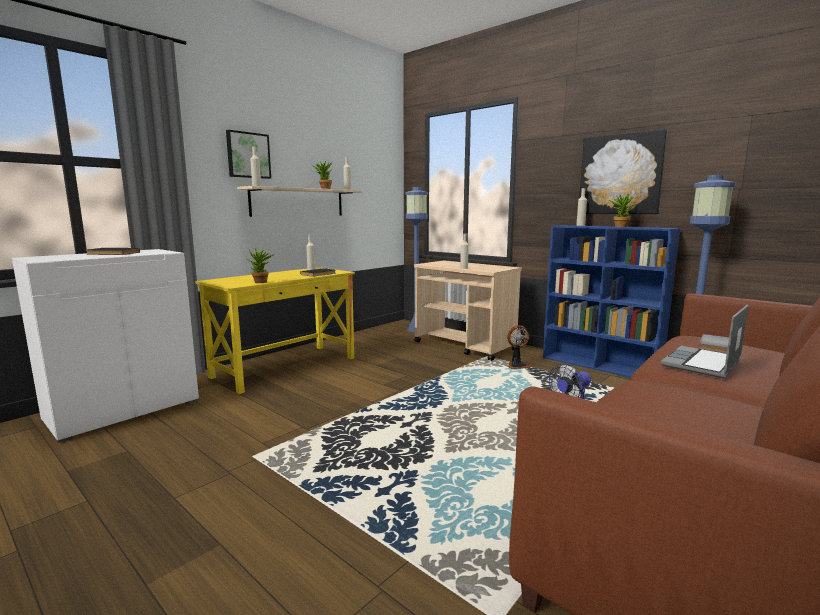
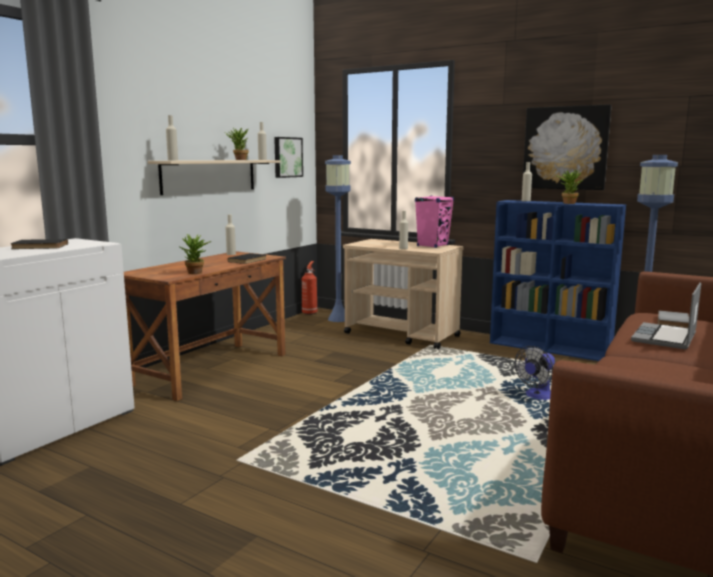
camera: 10 degrees left, 0 degrees up
(248, 155) = (158, 123): picture -> picture (287, 157)
(285, 367) = (211, 369): yellow desk -> brown desk
(395, 323) = (310, 313): none -> fire extinguisher
(493, 266) = (432, 245): none -> pink speaker
(517, 366) = (466, 353): fan -> none

